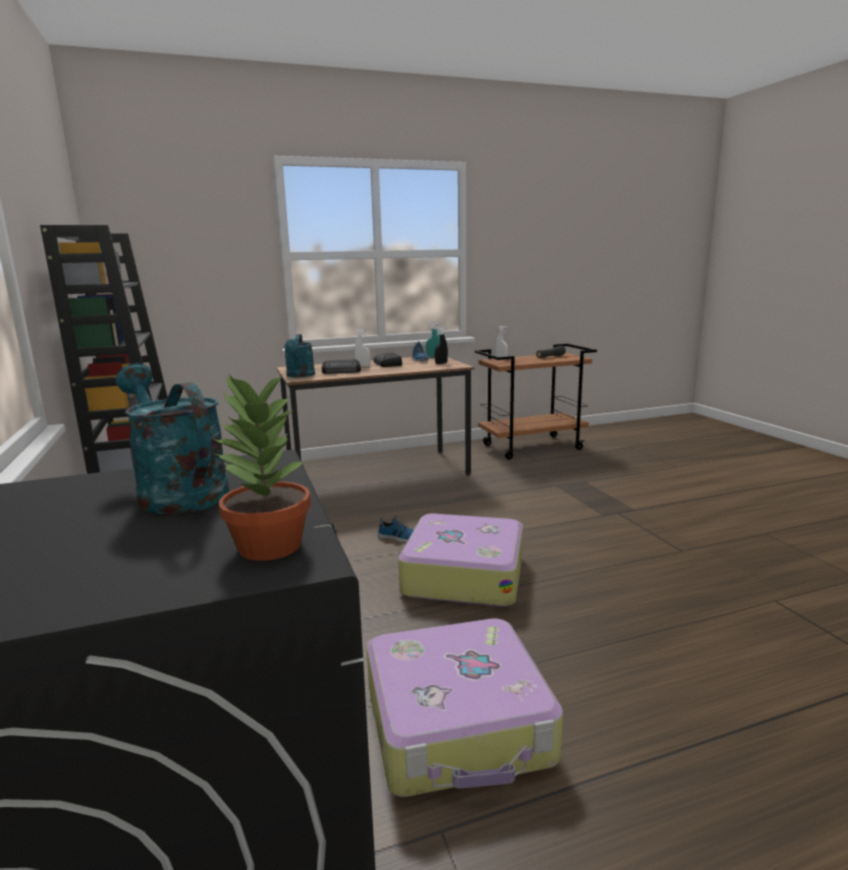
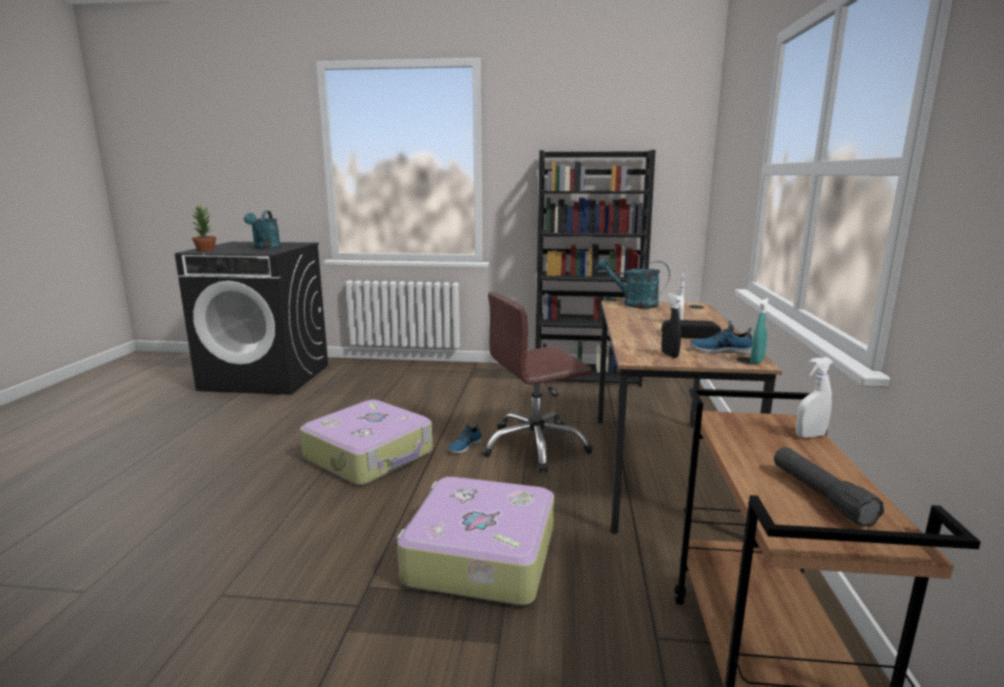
camera: 115 degrees right, 0 degrees up
(177, 491) = (265, 248): turquoise watering can -> turquoise watering can turned 105 degrees clockwise
(342, 371) = (647, 316): radio -> none
(374, 511) = (535, 446): none -> brown office chair
(459, 724) = (253, 420): suitcase -> suitcase (479, 556)

